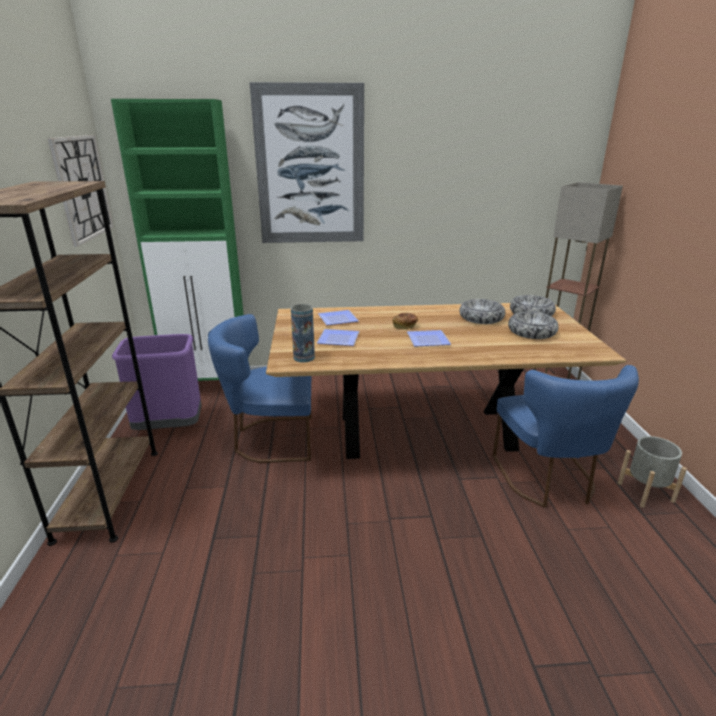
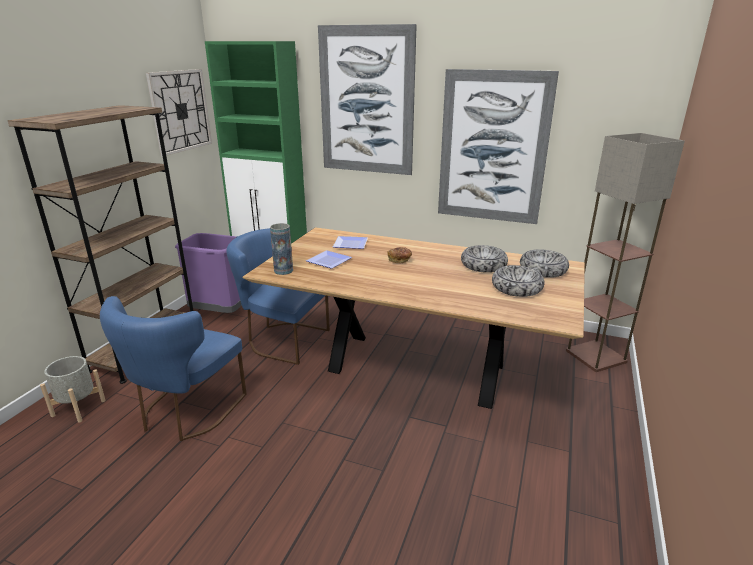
camera: 25 degrees right, 0 degrees up
(427, 341) = (402, 276): plate -> none
(444, 206) = (493, 148): none -> picture
(549, 481) = (495, 445): blue chair -> blue chair (186, 412)
(645, 492) = (593, 489): grey planter -> grey planter (78, 408)

